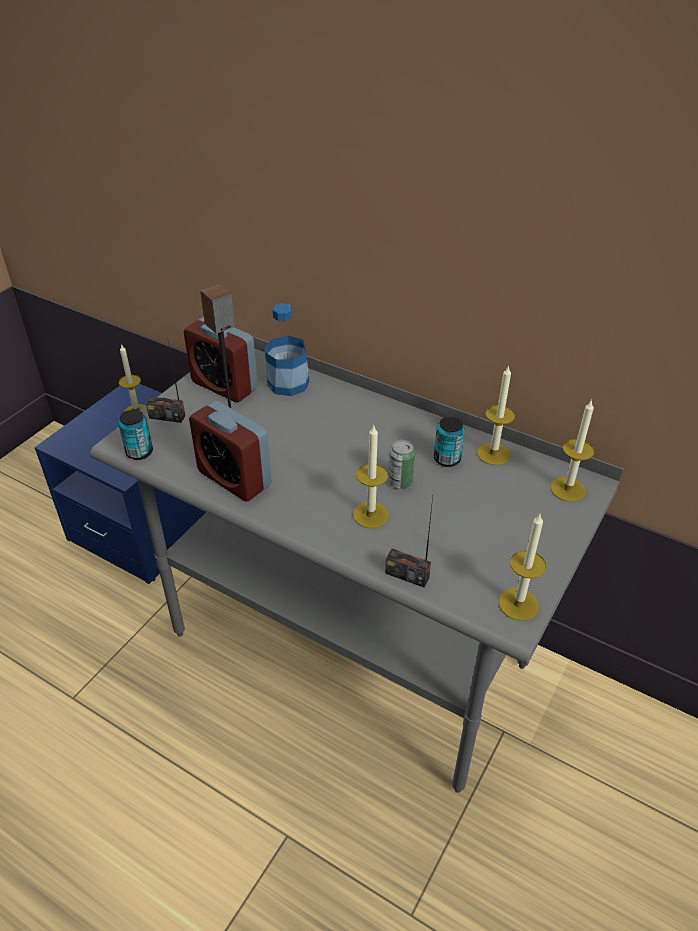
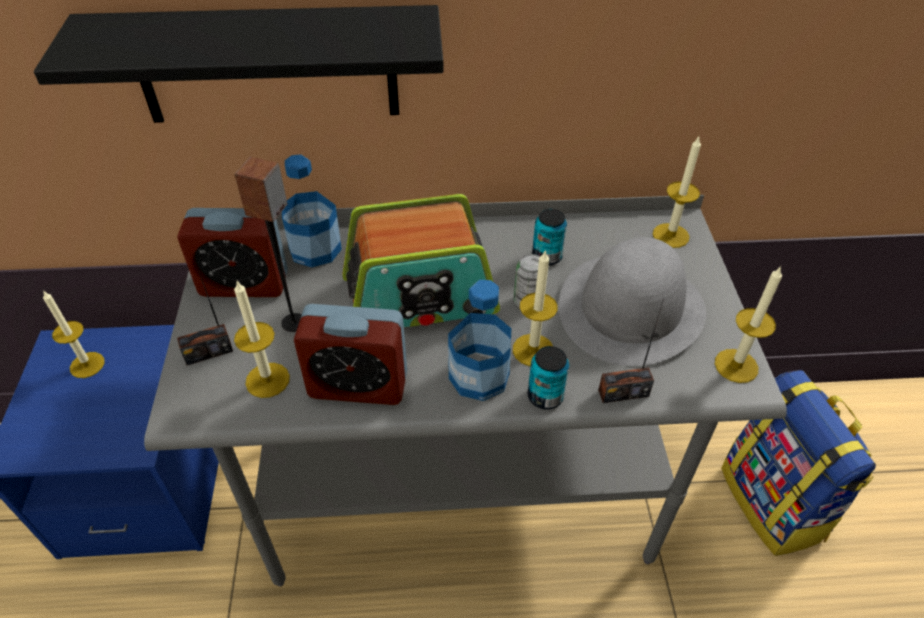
camera: 35 degrees left, 5 degrees up
(139, 452) = (215, 412): can -> can (545, 396)
(293, 233) = (267, 65): none -> black shelf
(316, 512) = (479, 375): none -> bottle
(327, 444) = (420, 297): none -> radio
(475, 524) = (631, 308): none -> grey hat
(493, 454) = (581, 231): candle -> candle (267, 380)
(618, 820) = (774, 503): none -> backpack

